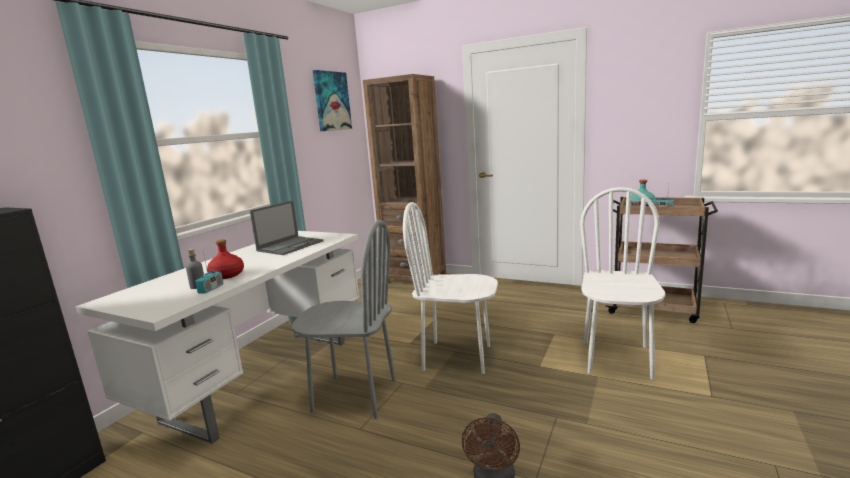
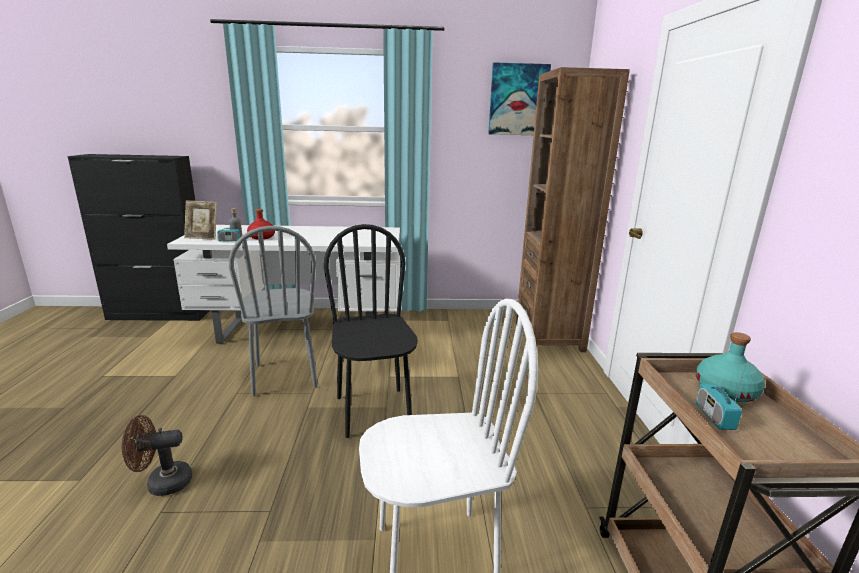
camera: 60 degrees right, 5 degrees up
(163, 303) = (203, 237): none -> picture frame
(291, 245) = (346, 236): laptop -> none
(457, 357) = (374, 412): white chair -> black chair

